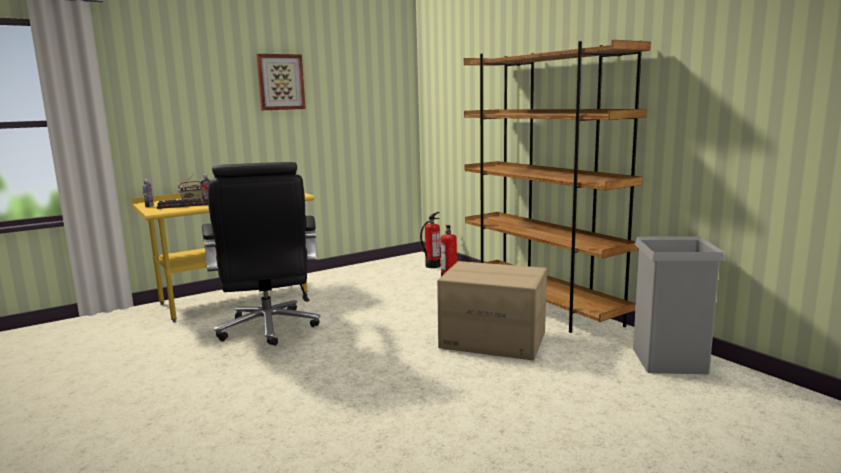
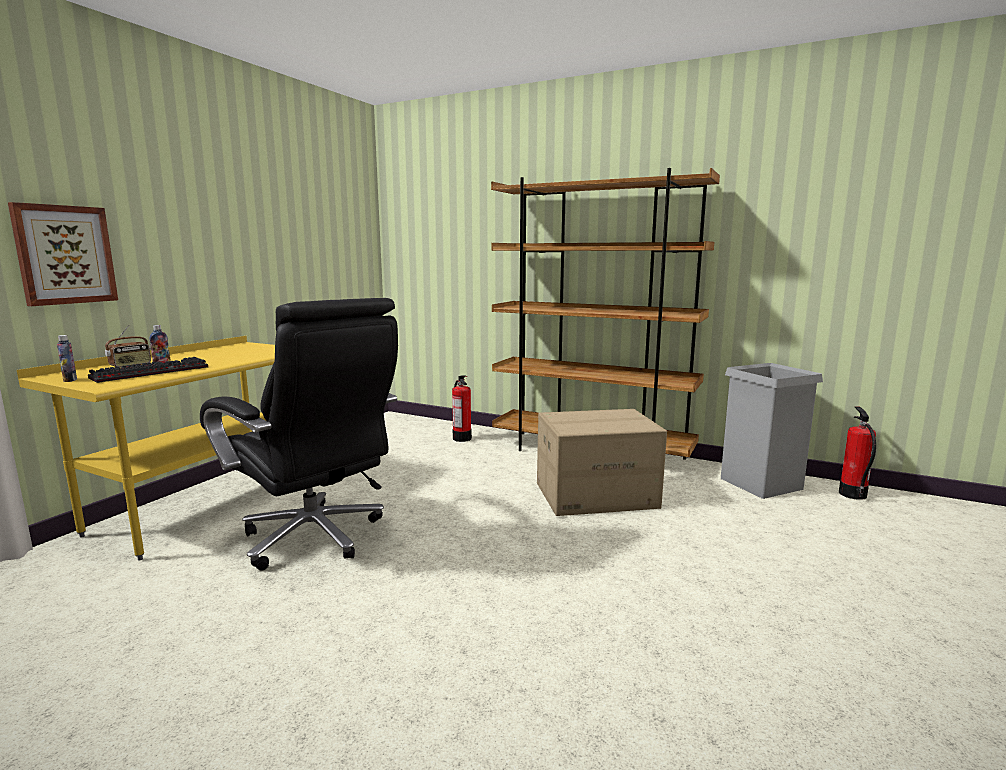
camera: 30 degrees left, 0 degrees up
(280, 82) = (234, 196): picture -> picture (65, 255)
(432, 266) = (423, 425): fire extinguisher -> fire extinguisher (852, 494)

